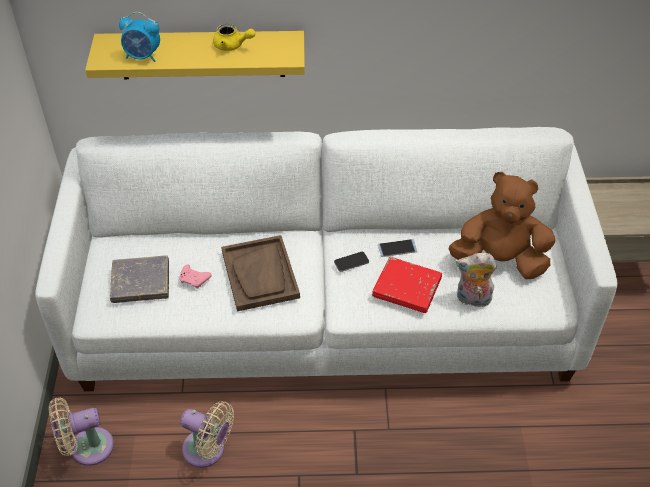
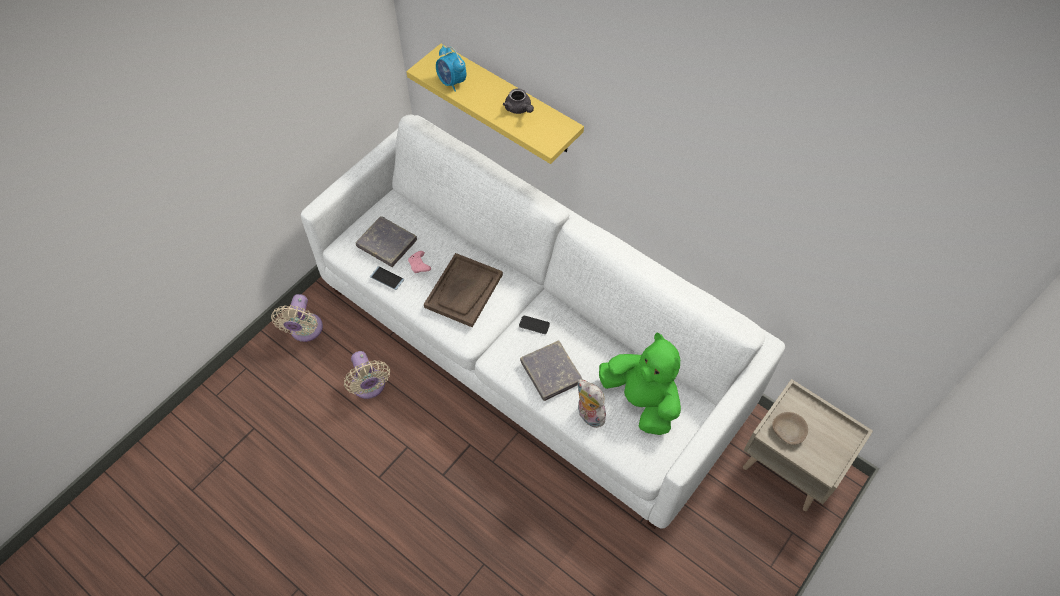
camera: 40 degrees right, 10 degrees up
(87, 448) = (305, 331): beige fan -> beige fan turned 105 degrees counterclockwise
(232, 46) = (519, 109): yellow teapot -> grey teapot
(397, 248) = (576, 337): phone -> phone (387, 278)
(406, 288) = (551, 372): red book -> grey book
(499, 260) = (641, 400): brown plush toy -> green plush toy
(615, 216) = (788, 431): none -> beige bowl

